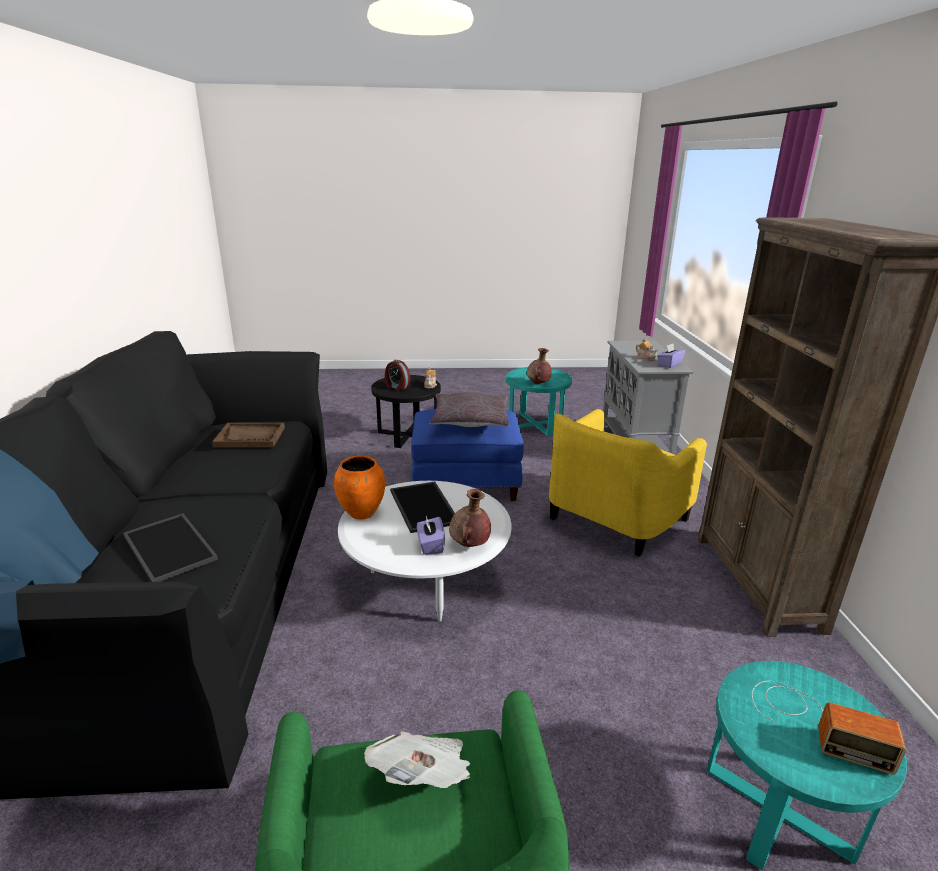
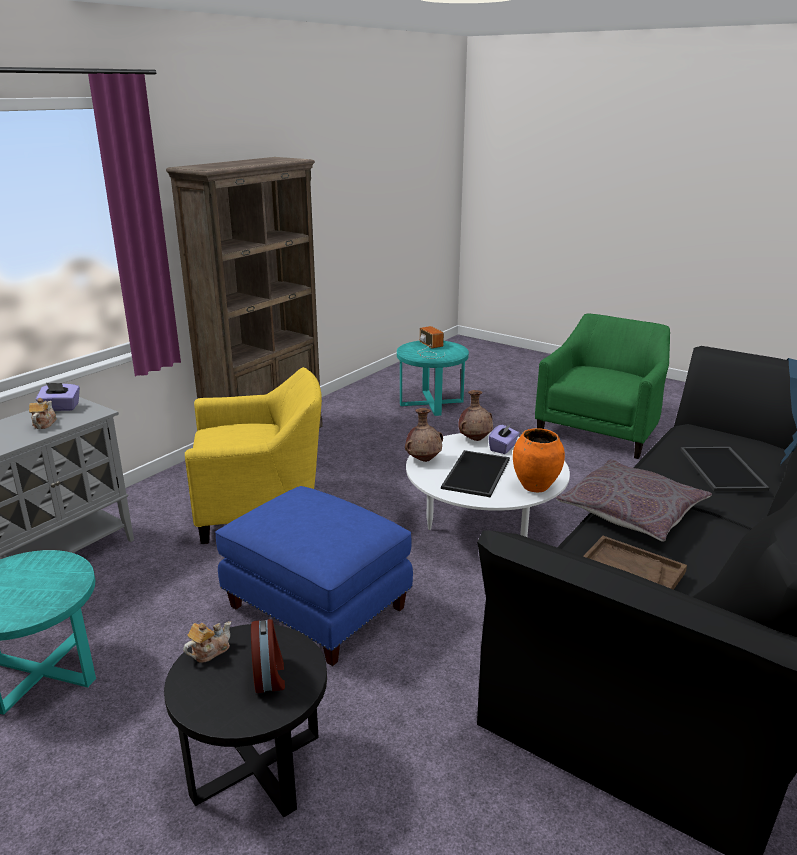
camera: 140 degrees left, 0 degrees up
(423, 776) = (595, 378): newspaper -> none
(470, 420) = (316, 511): grey pillow -> grey pillow (632, 511)
(538, 384) = (67, 569): brown vase -> brown vase (424, 459)

